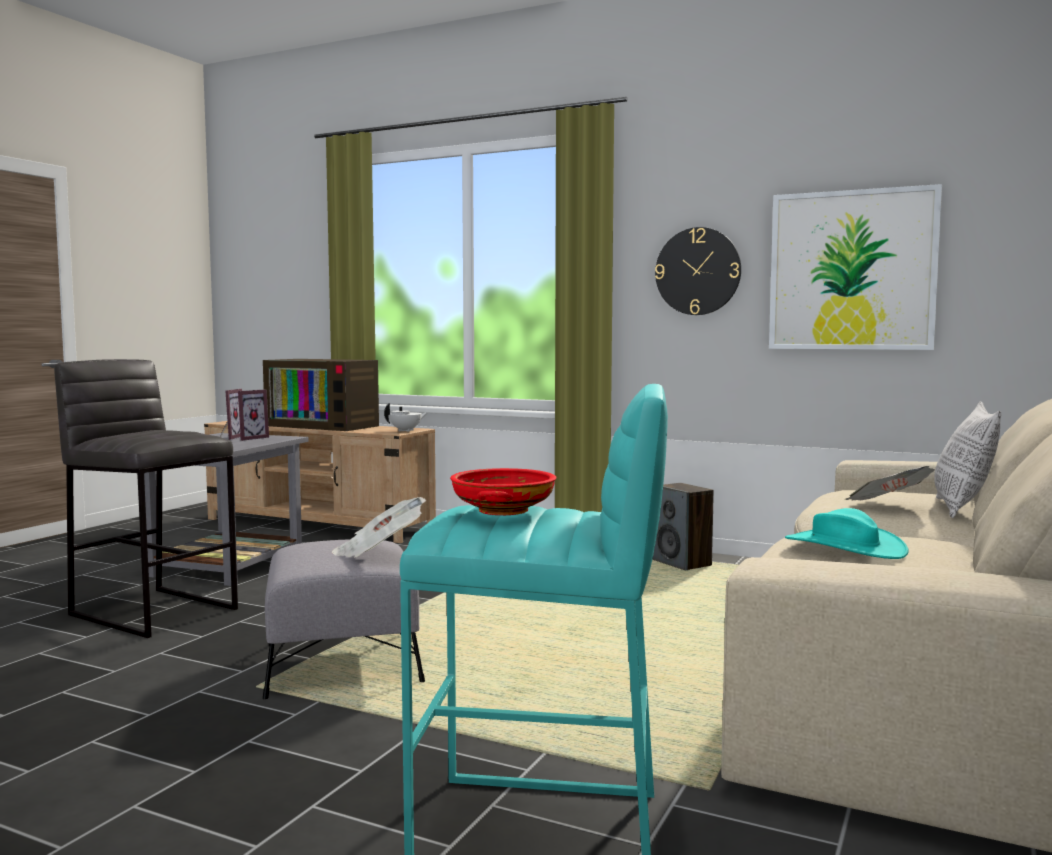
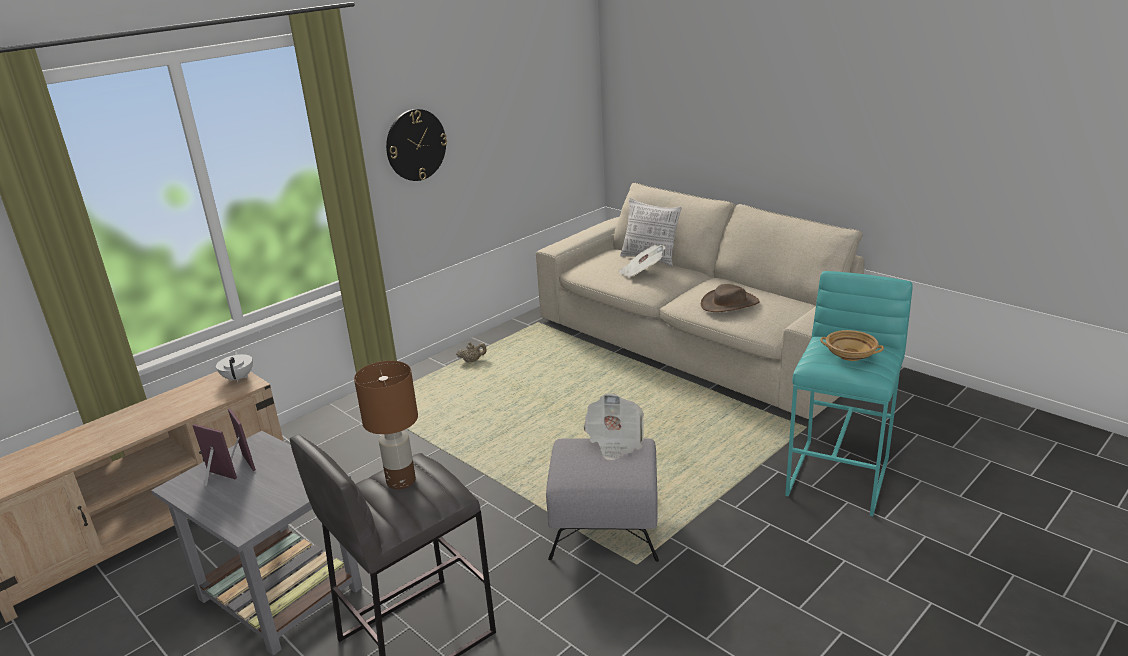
camera: 70 degrees left, 20 degrees up
(161, 430) = (401, 481): none -> brown table lamp
(325, 425) = (125, 423): television -> none
(503, 510) = (849, 355): red bowl -> beige bowl
(682, 563) = (472, 361): speaker -> beige teapot
(844, 547) = (730, 303): turquoise hat -> brown hat
(852, 270) = (505, 124): picture -> none

